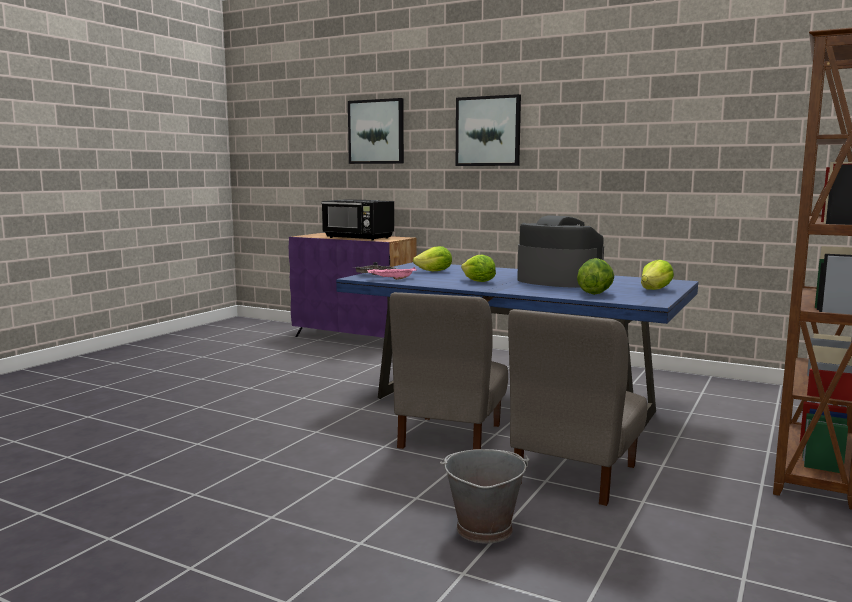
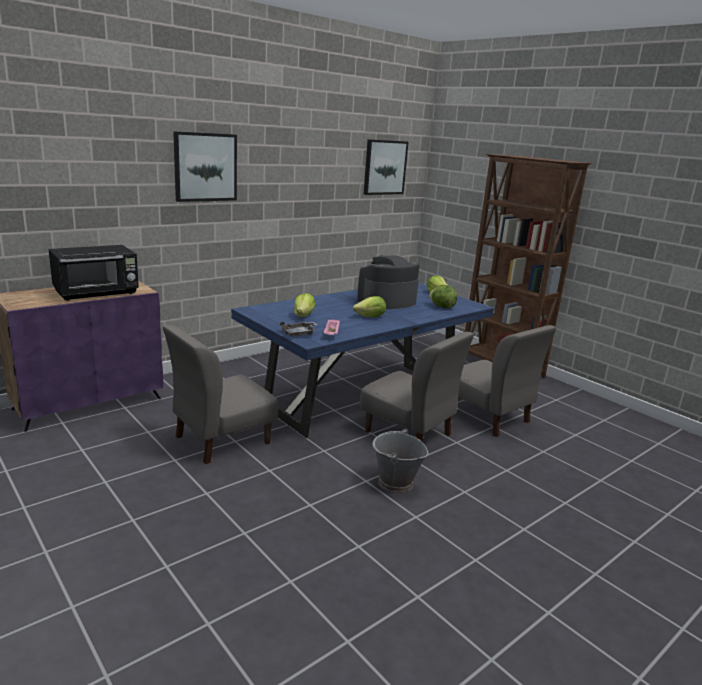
camera: 70 degrees left, 10 degrees up
(340, 376) = (221, 439): none -> grey chair
(376, 132) = (70, 162): picture -> picture (384, 167)
(483, 529) = (552, 461): grey bucket -> grey bucket (395, 483)

